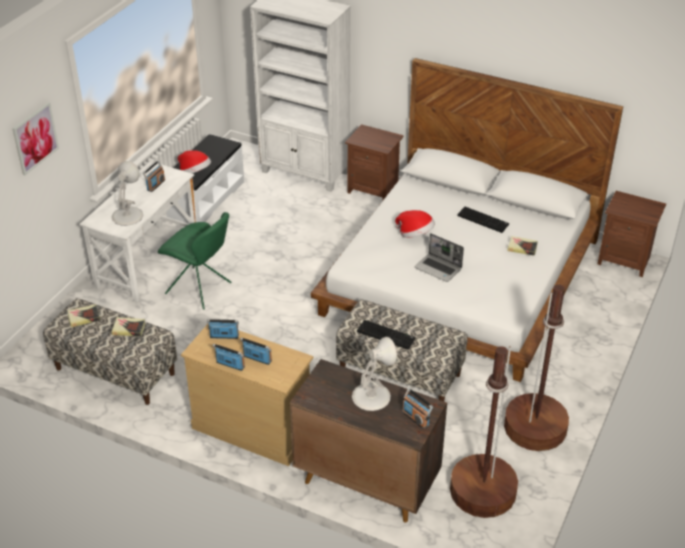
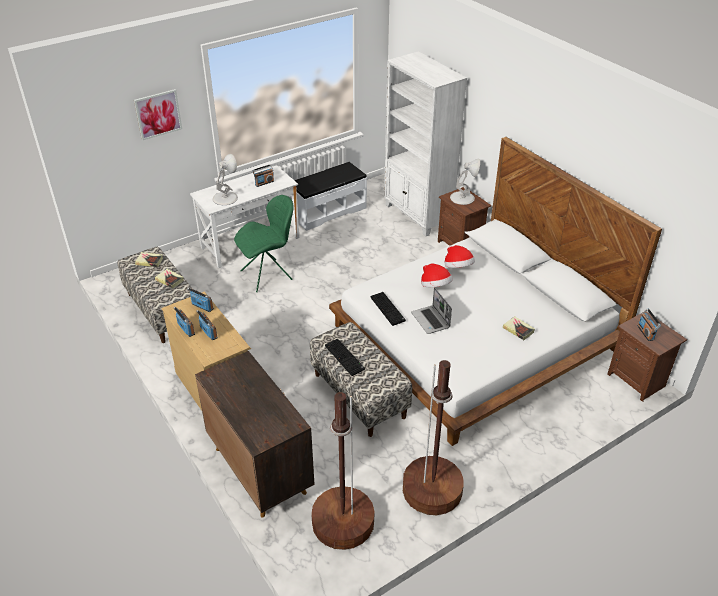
camera: 30 degrees right, 0 degrees up
(195, 173) = (313, 186): hat -> hat (458, 267)
(200, 289) = (268, 275): green chair -> green chair turned 90 degrees counterclockwise
(372, 396) = (258, 396): white table lamp -> white table lamp (463, 198)
(416, 418) = (274, 429): radio -> radio (645, 332)
(483, 220) = (505, 295): keyboard -> keyboard (388, 309)

